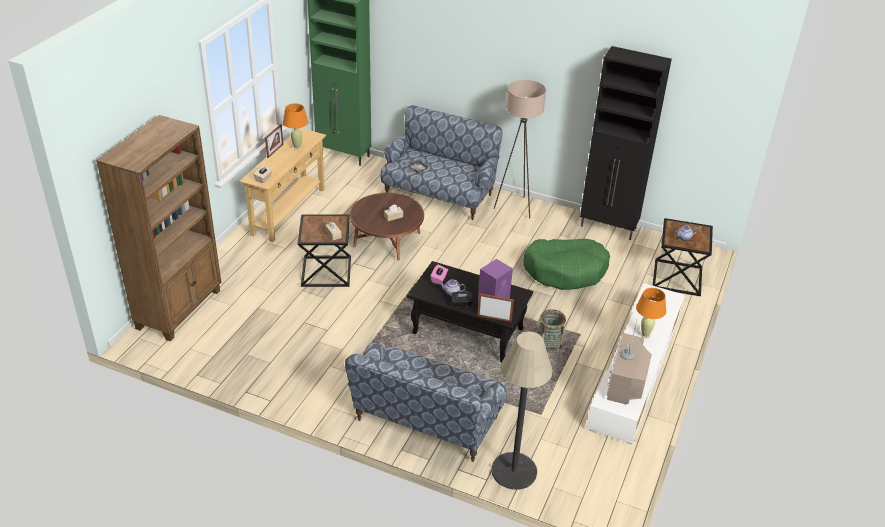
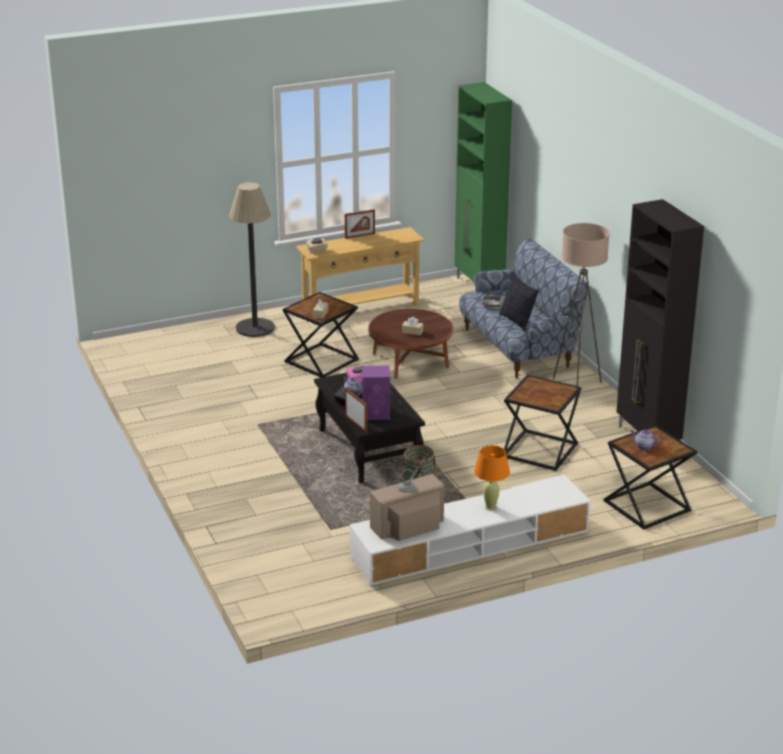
camera: 45 degrees right, 10 degrees down
(180, 309) = (174, 338): brown bookcase -> none
(297, 147) = (382, 240): orange table lamp -> none
(426, 421) = (233, 487): sofa -> none
(454, 175) = (517, 321): none -> pillow
(514, 471) = (245, 550): floor lamp -> floor lamp (255, 328)
(565, 270) = (538, 451): green dog bed -> black side table

